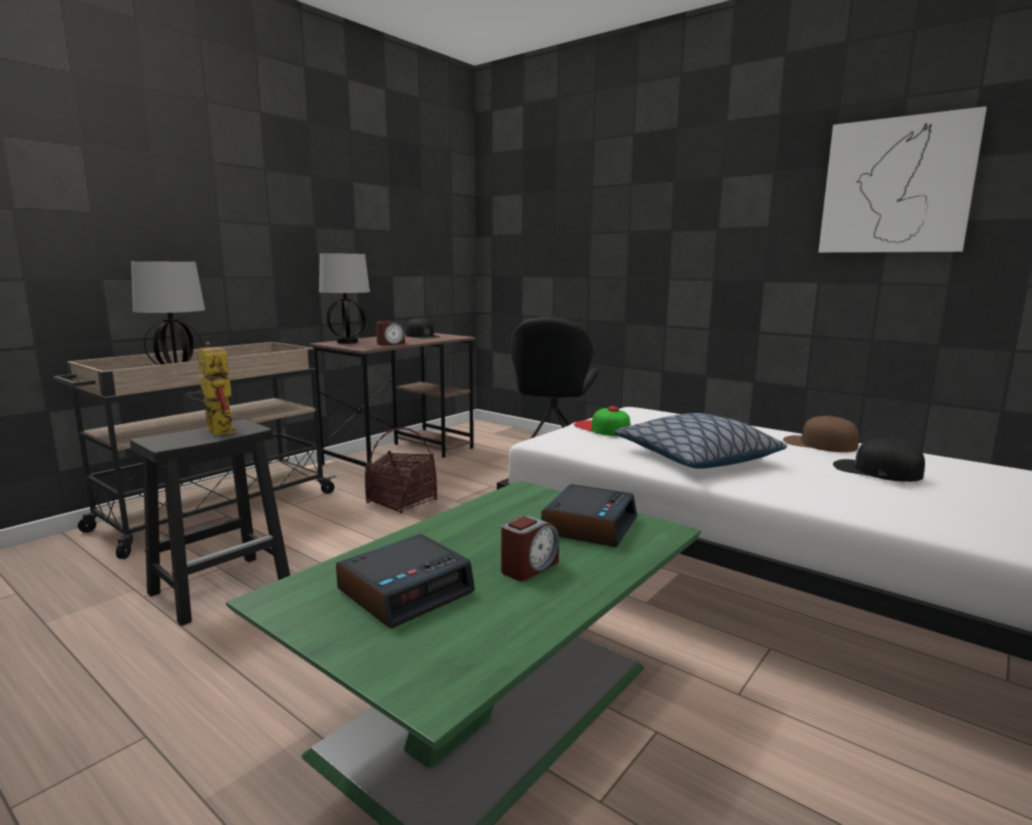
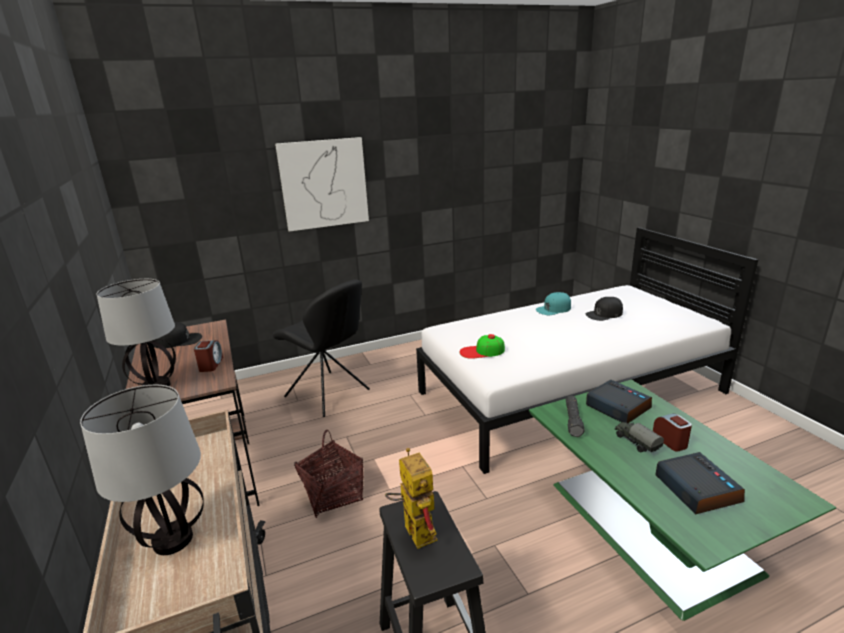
camera: 60 degrees left, 10 degrees up
(215, 429) = (413, 529): toy robot -> toy robot turned 75 degrees clockwise
(498, 543) = (636, 443): none -> toy truck
(516, 503) = (573, 421): none -> black flashlight
(694, 458) = (559, 345): pillow -> none
(819, 444) = (553, 309): brown cap -> turquoise cap
(896, 186) = (486, 146): picture -> picture (324, 184)

